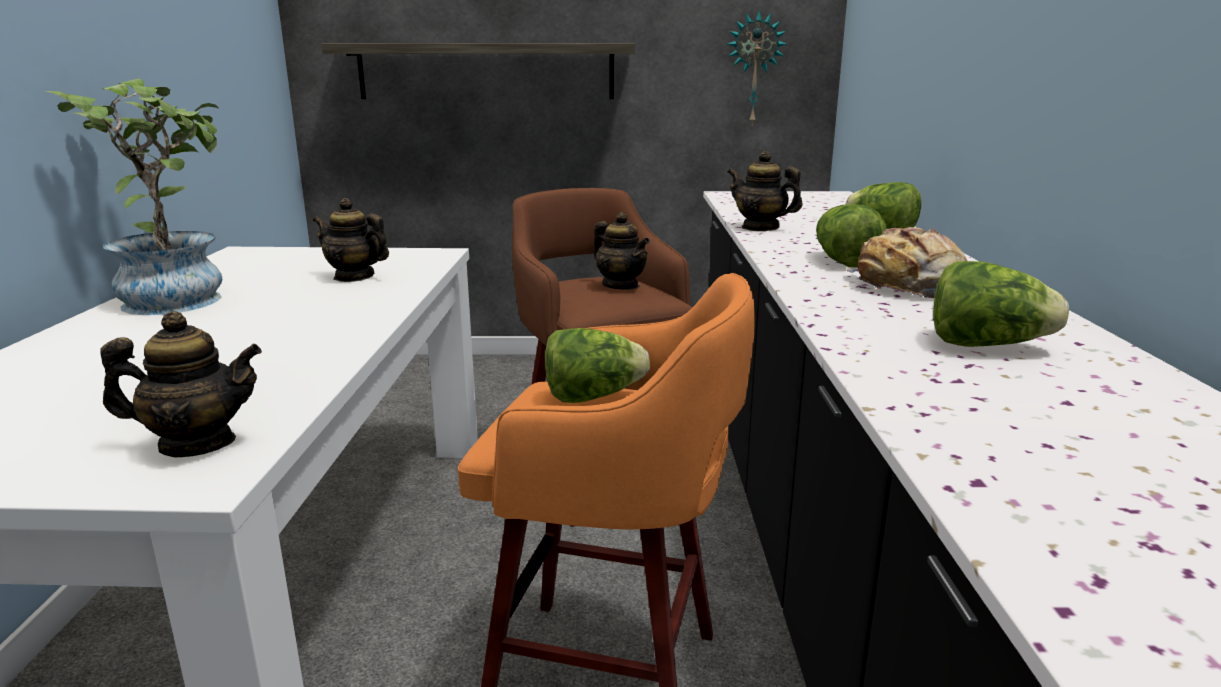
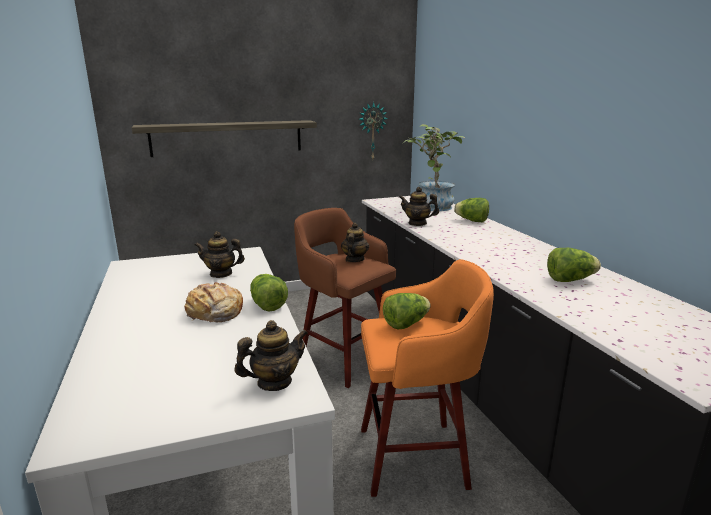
camera: 20 degrees left, 0 degrees up
(177, 297) = (133, 301): potted plant -> potted plant (431, 205)
(621, 286) = (354, 259): teapot -> teapot turned 105 degrees counterclockwise
(843, 262) = (475, 241): lettuce -> lettuce (267, 305)
(907, 286) = (513, 252): bread -> bread (214, 313)

